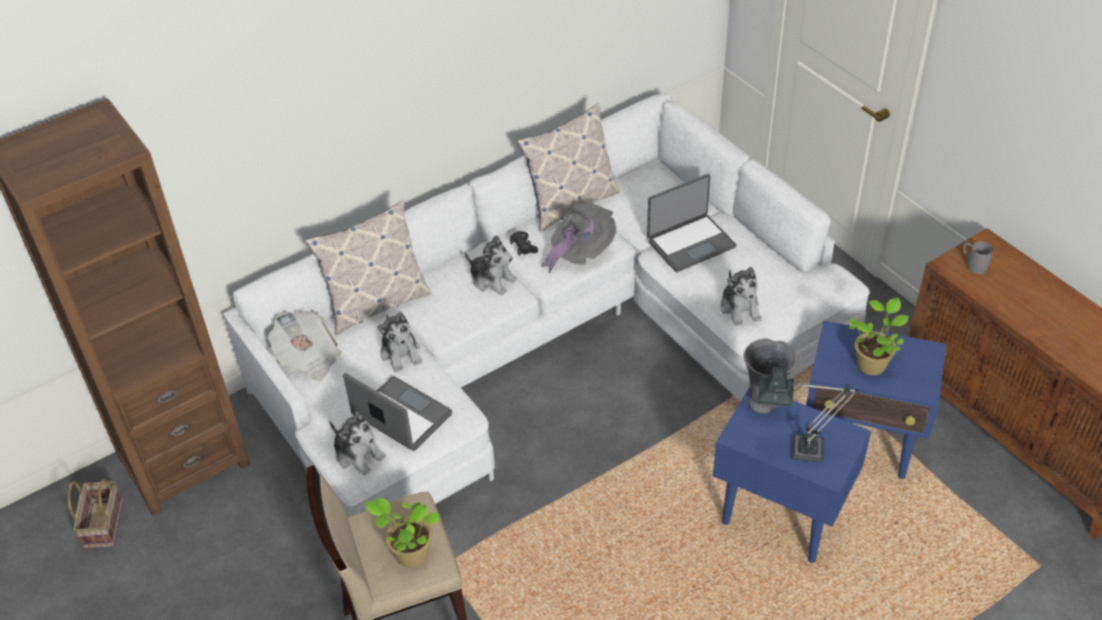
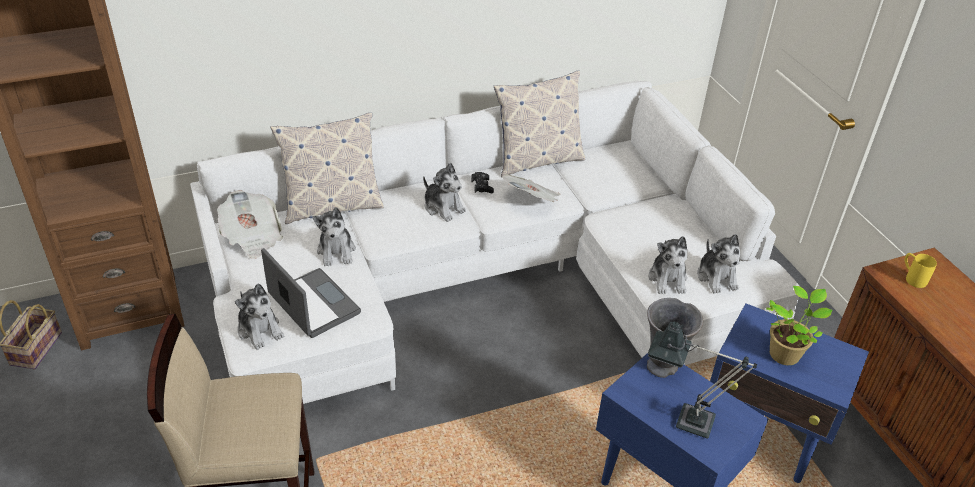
camera: 10 degrees right, 5 degrees down
(409, 554) = (252, 428): potted plant -> none
(580, 252) = (532, 201): grey hat -> newspaper
(690, 243) = (637, 213): laptop -> none
(786, 296) = (717, 277): none -> plush toy
(972, 265) = (912, 278): grey mug -> yellow mug

